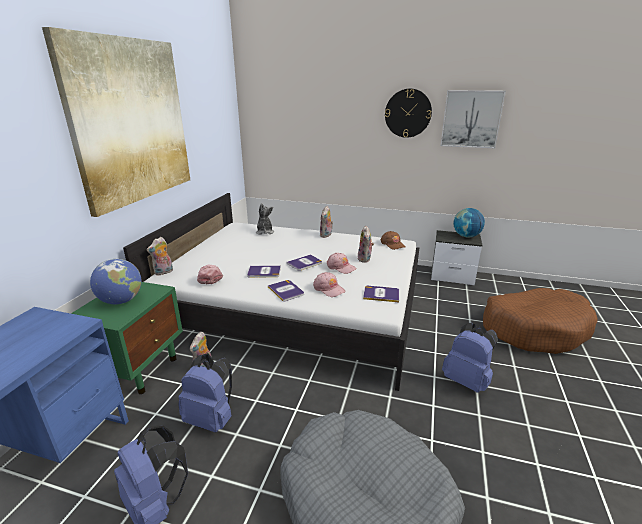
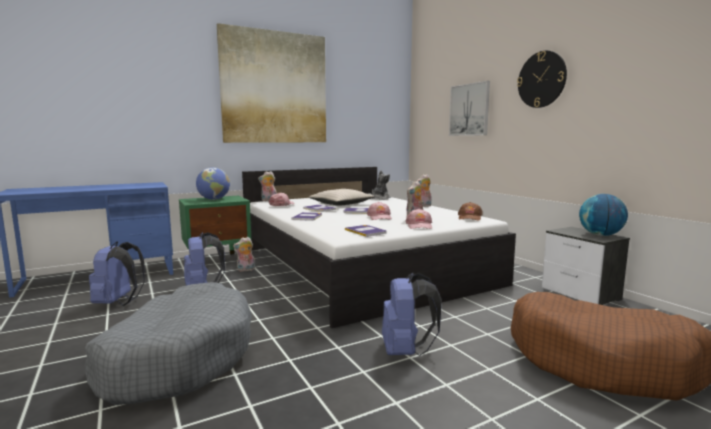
camera: 45 degrees right, 15 degrees down
(257, 254) = (341, 204): none -> beige pillow
(329, 289) = (337, 222): pink cap -> pink cap (419, 226)
(471, 119) = (614, 75): picture -> picture (469, 110)

